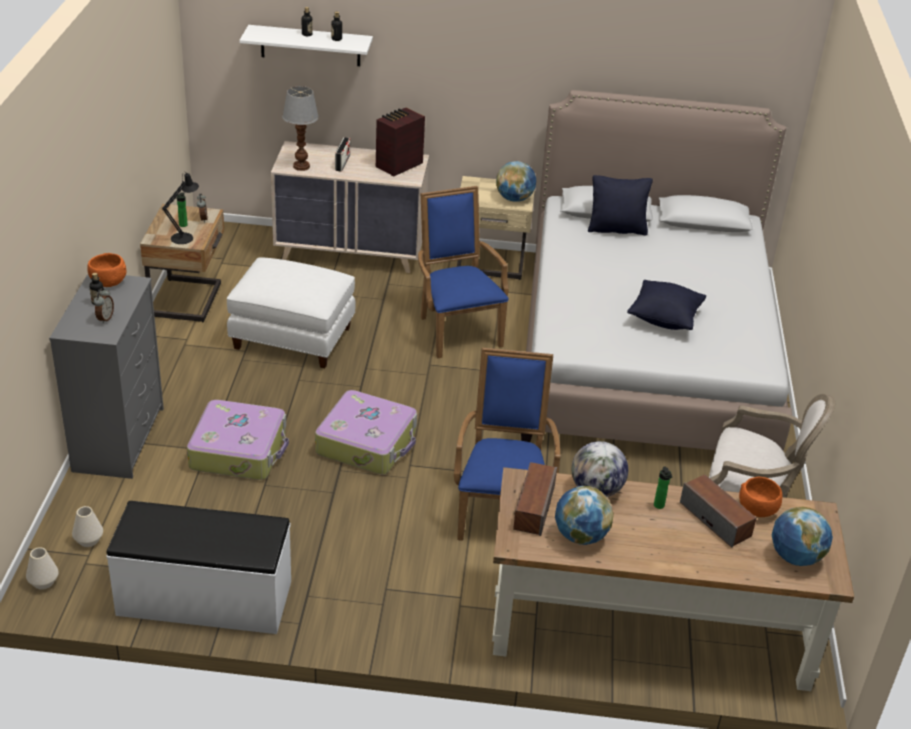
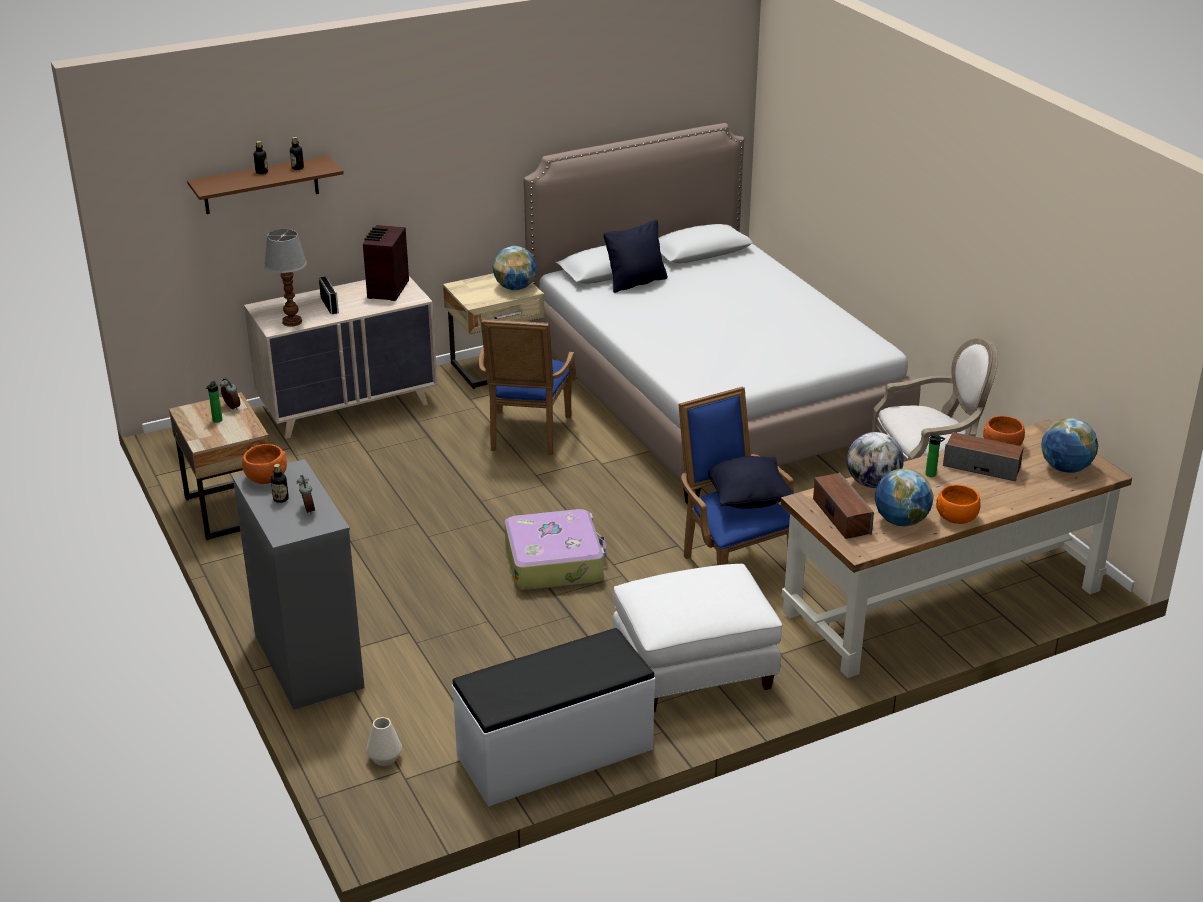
camera: 30 degrees left, 5 degrees down
(43, 582) = (383, 813): white vase -> none
(184, 237) = (233, 430): black table lamp -> none
(239, 450) = (442, 619): suitcase -> none
(292, 338) = (379, 504): white ottoman -> white ottoman (694, 671)
(310, 45) = (261, 185): white shelf -> brown shelf
(456, 329) = (526, 436): blue armchair -> blue armchair turned 120 degrees counterclockwise
(634, 556) = (956, 518): none -> orange bowl
(664, 319) = (758, 340): black pillow -> black pillow (747, 499)

